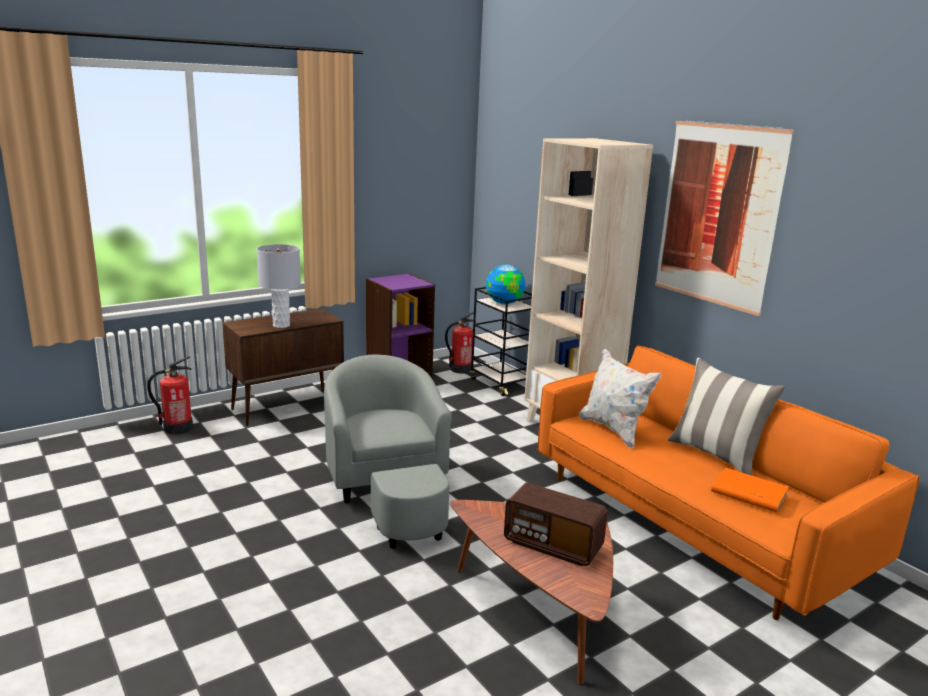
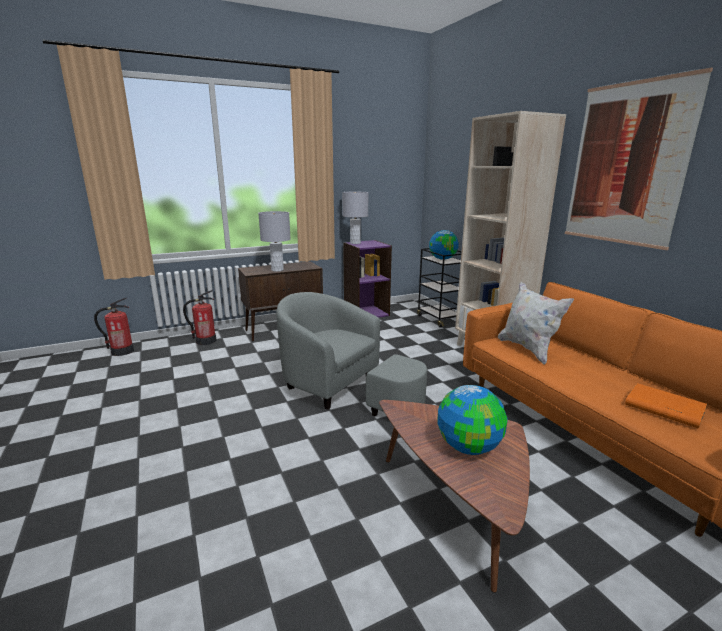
camera: 10 degrees right, 0 degrees up
(383, 280) = (355, 243): none -> grey table lamp
(388, 489) = (342, 390): grey armchair -> grey armchair turned 45 degrees counterclockwise
(460, 369) = (411, 309): fire extinguisher -> fire extinguisher (122, 351)
(553, 545) = (469, 447): radio -> globe
(716, 455) = (624, 372): pillow -> none

